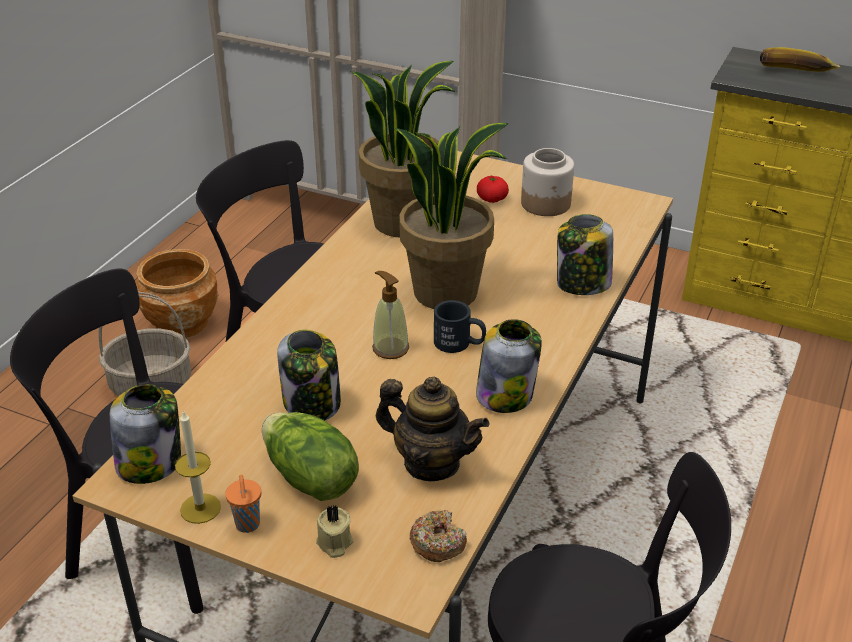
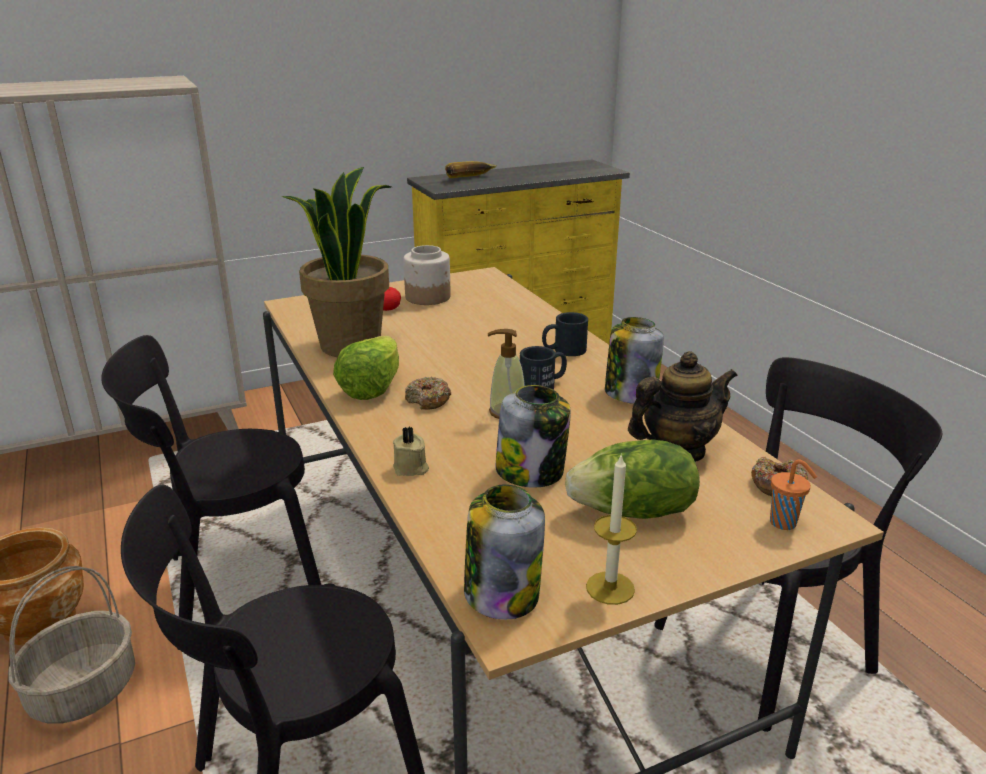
camera: 50 degrees left, 10 degrees down
(248, 525) = (664, 569): orange cup -> orange cup (784, 523)
(334, 543) = (734, 533): beige candle -> beige candle (411, 468)
(349, 269) = (372, 388): none -> lettuce
(362, 303) = (428, 400): none -> donut
(446, 291) = (470, 365): potted plant -> none
(541, 322) = (563, 351): none -> black mug
(582, 284) = (541, 323): jar -> none

